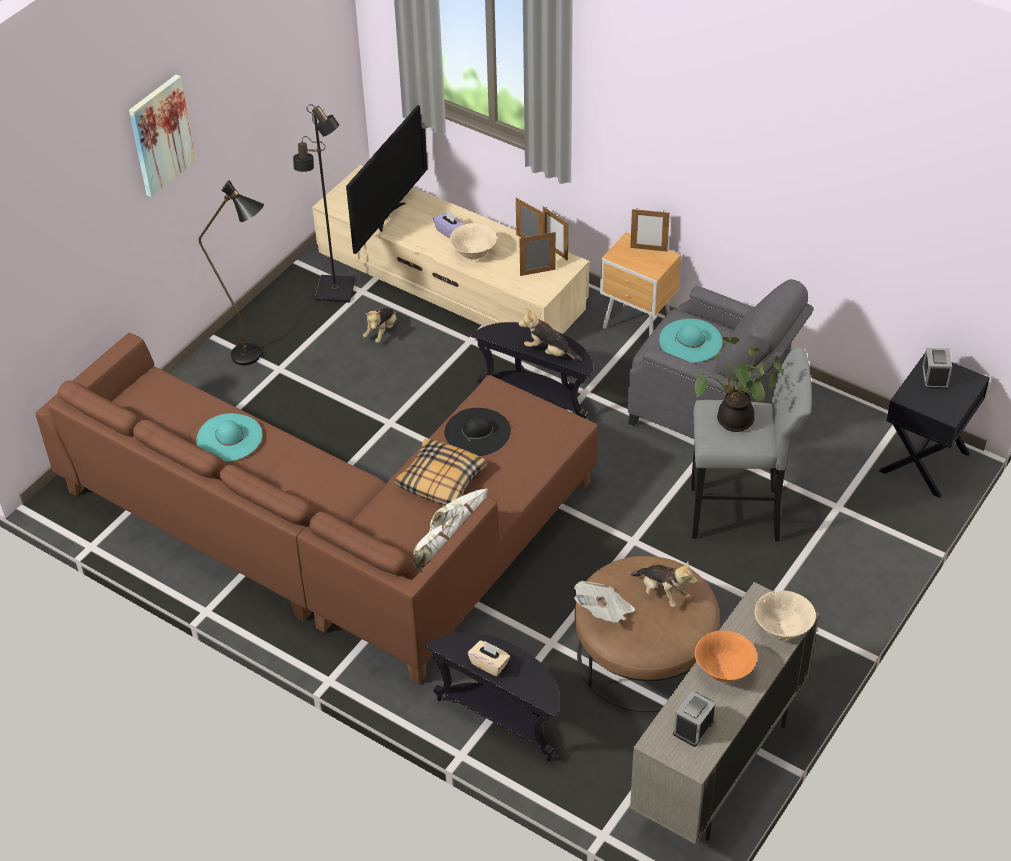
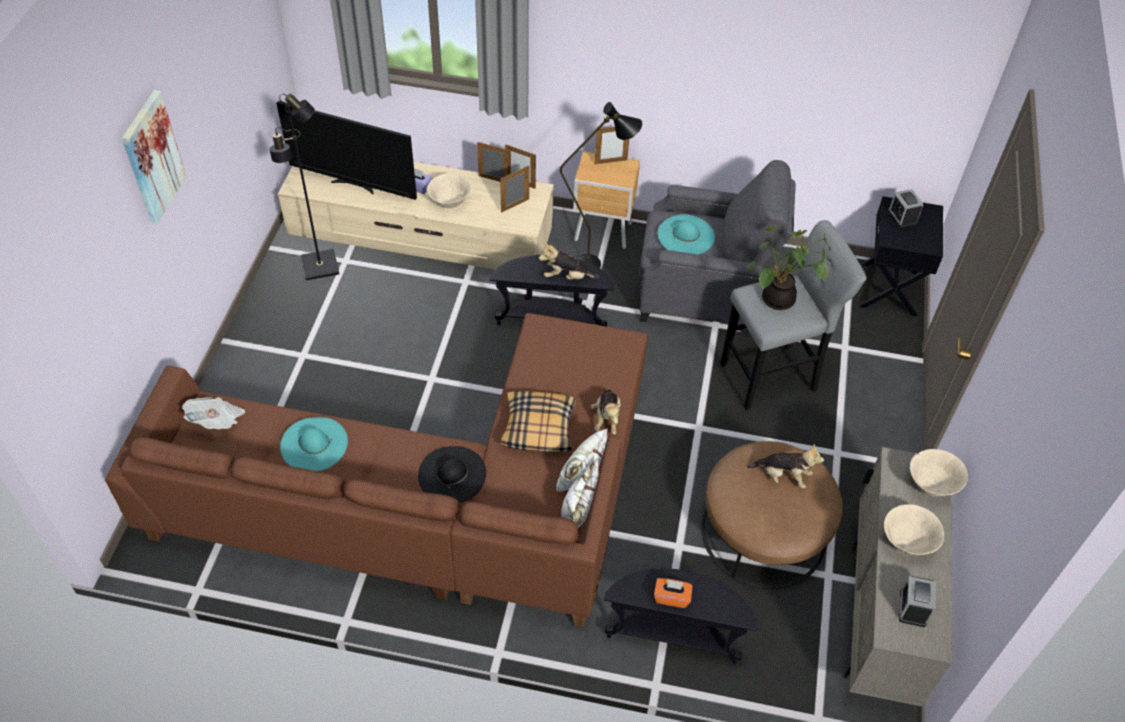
camera: 25 degrees left, 5 degrees up
(256, 358) = (275, 350): black floor lamp -> black floor lamp (597, 265)
(381, 332) = (382, 294): plush toy -> plush toy (606, 418)
(389, 215) = (354, 185): television -> television turned 105 degrees clockwise
(477, 432) = (546, 371): black hat -> black hat (452, 474)
(489, 664) = (671, 597): beige tissue box -> orange tissue box
(604, 612) = (744, 511): newspaper -> newspaper (217, 421)
(724, 671) = (907, 542): orange bowl -> beige bowl

